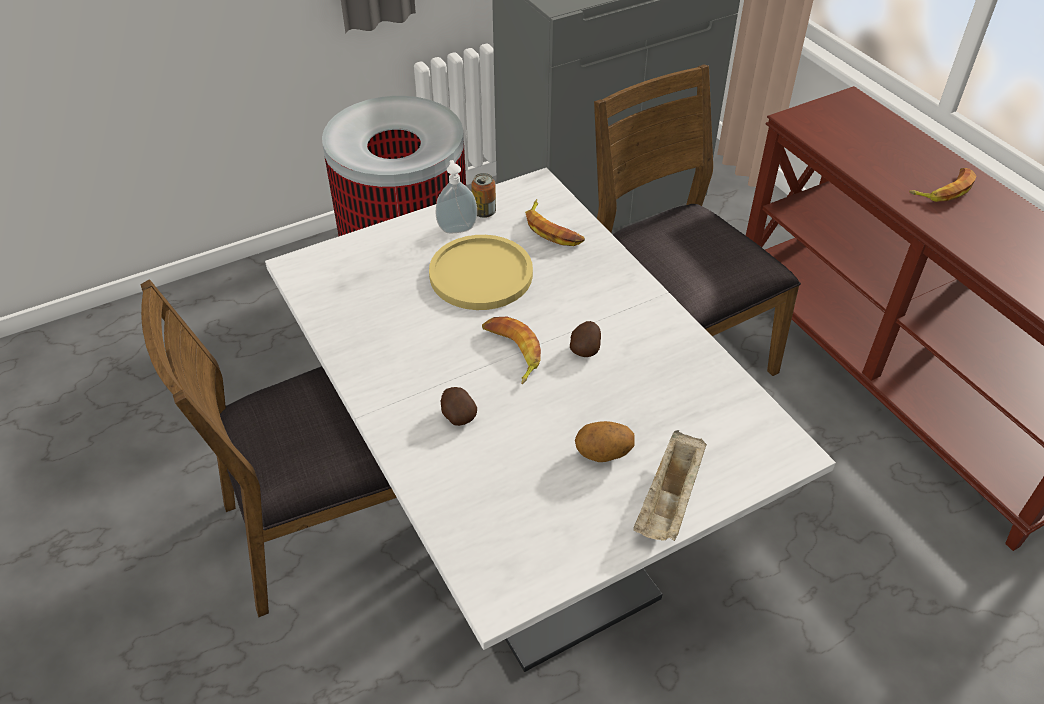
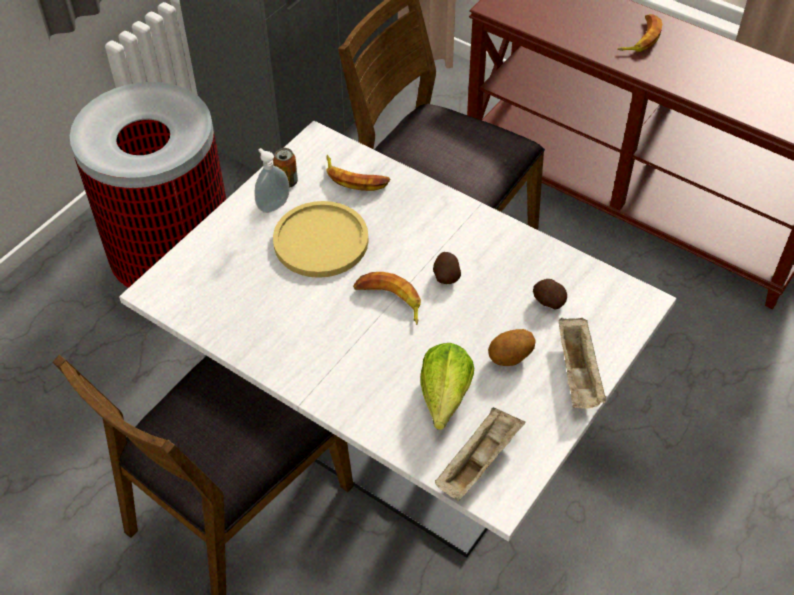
camera: 25 degrees left, 5 degrees up
(457, 415) = (380, 371): potato -> potato (548, 301)
(499, 472) = (442, 403): none -> lettuce
(500, 548) = (478, 461): none -> beige tray

